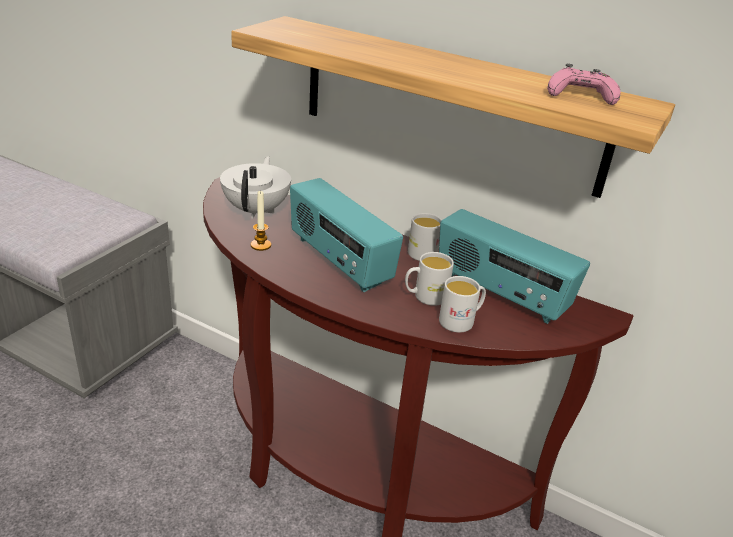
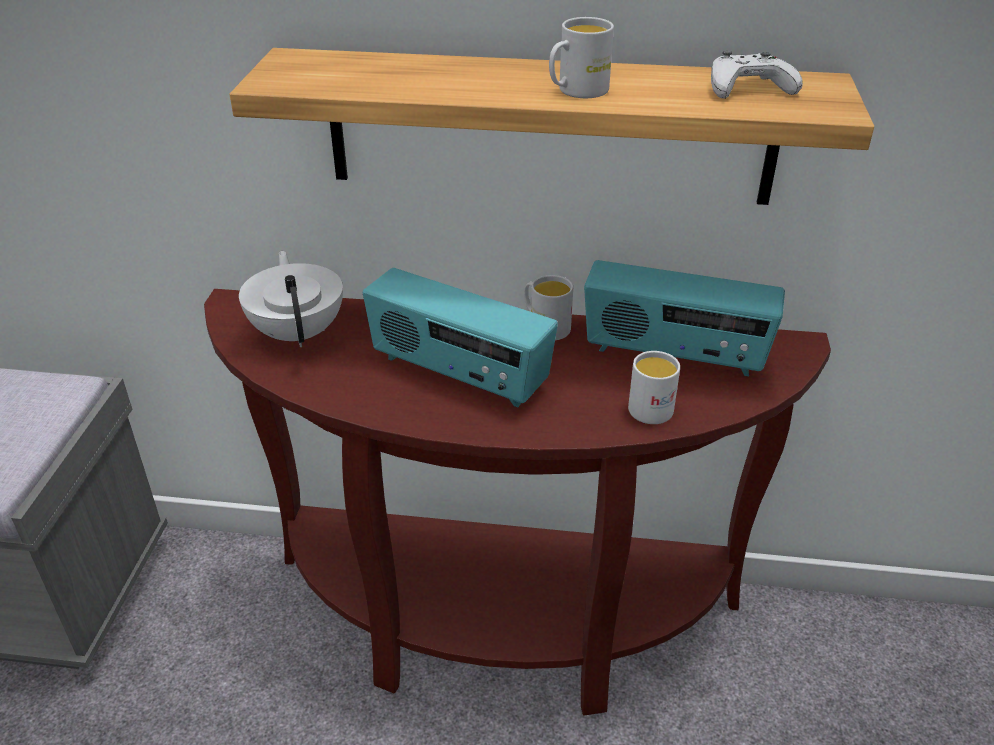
camera: 20 degrees left, 5 degrees up
(261, 245) = (341, 384): candle -> none
(425, 297) = (593, 388): white mug -> white mug (576, 92)
(581, 95) = (748, 88): pink game controller -> white game controller

